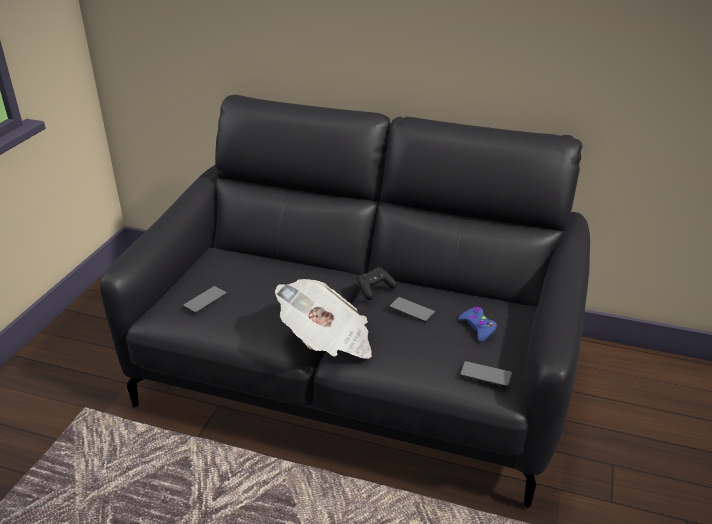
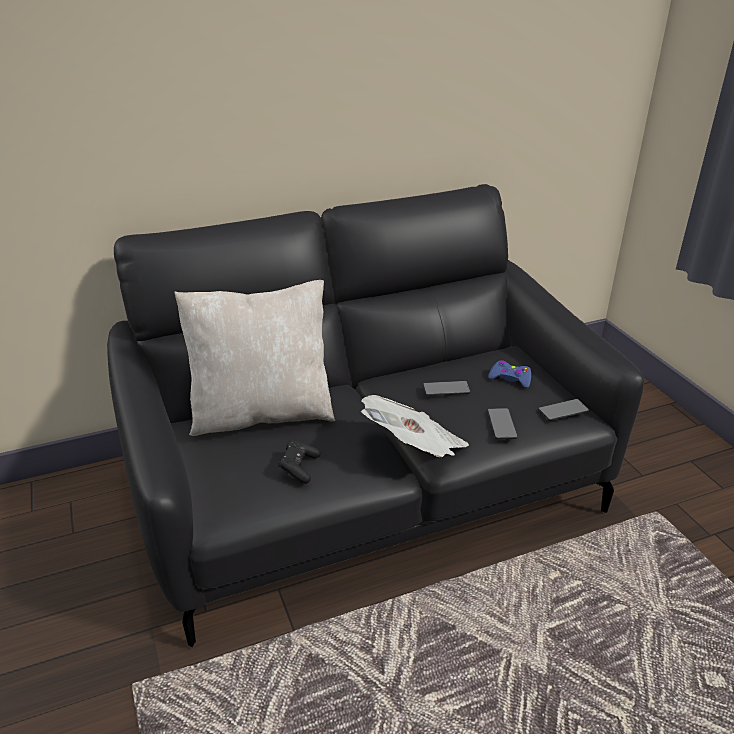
camera: 40 degrees left, 0 degrees up
(205, 300) = (254, 473): phone -> phone (501, 424)
(264, 265) = (262, 413): none -> beige pillow
(375, 289) = (388, 387): black game controller -> black game controller (299, 468)

